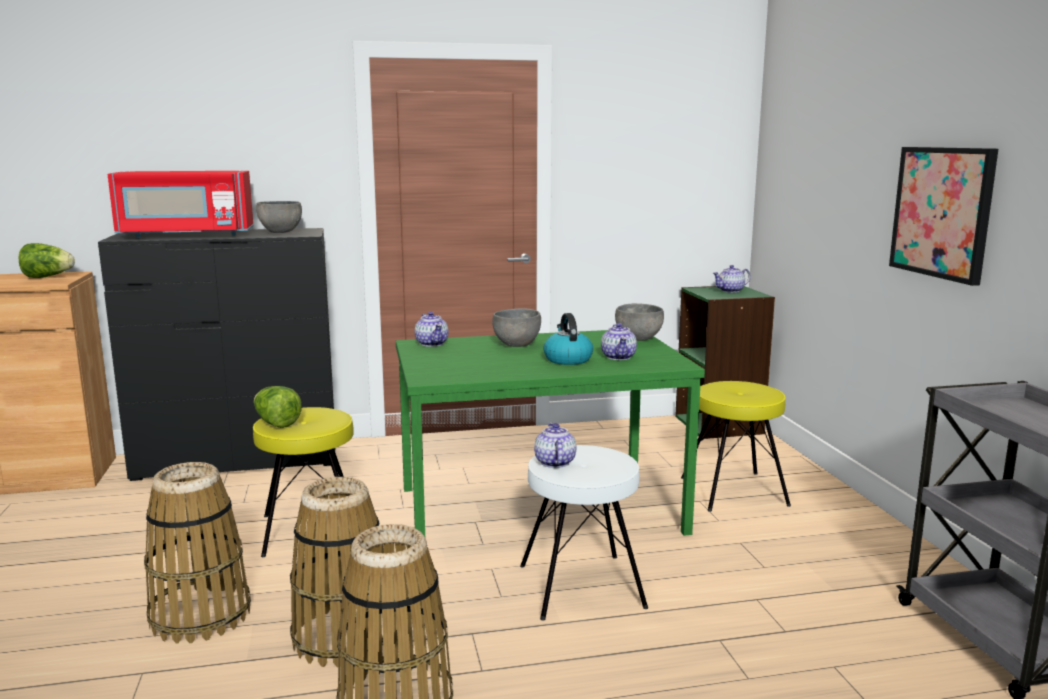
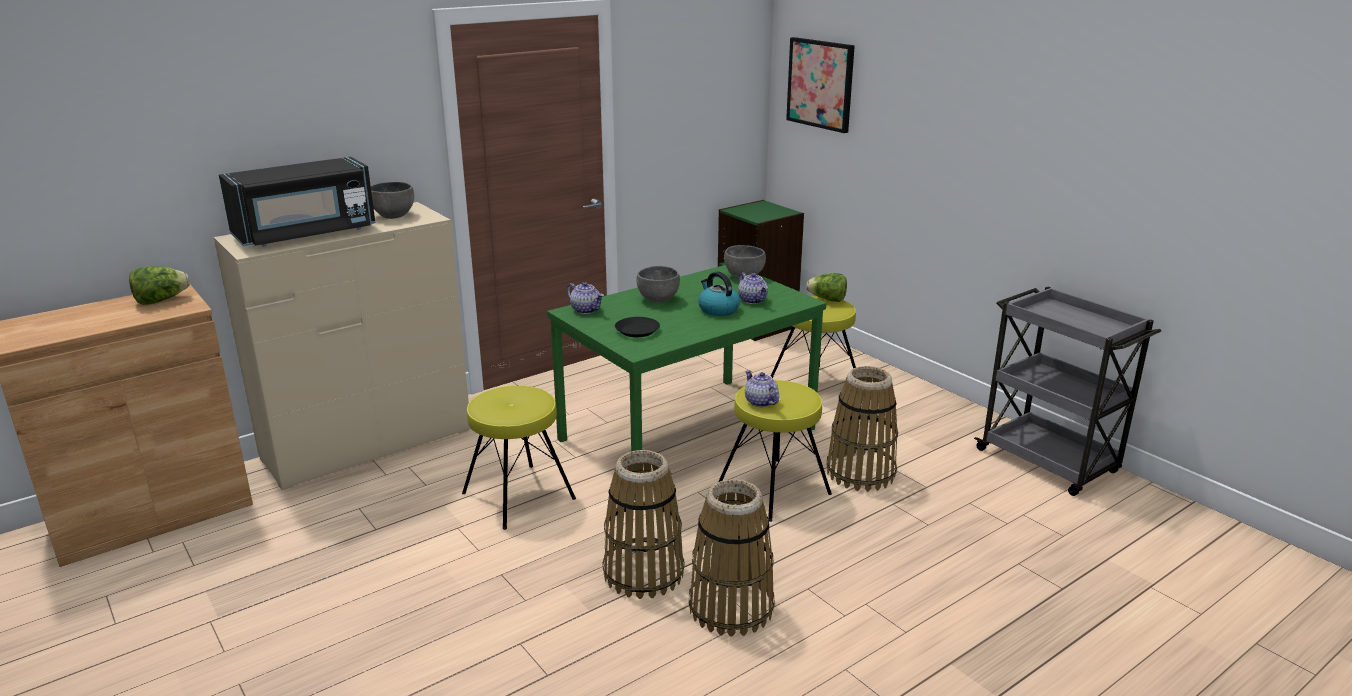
camera: 25 degrees left, 10 degrees up
(186, 235) = (306, 234): red microwave -> black microwave
(201, 615) = (512, 589): basket -> basket (861, 473)
(238, 460) = (368, 445): black dresser -> beige dresser
(276, 423) = (494, 411): lettuce -> lettuce (827, 300)
(454, 364) = (637, 331): none -> black plate
(580, 586) = (773, 489): white stool -> yellow stool
(730, 291) = (763, 209): teapot -> none
(942, 212) = (973, 159): picture -> picture (820, 84)

